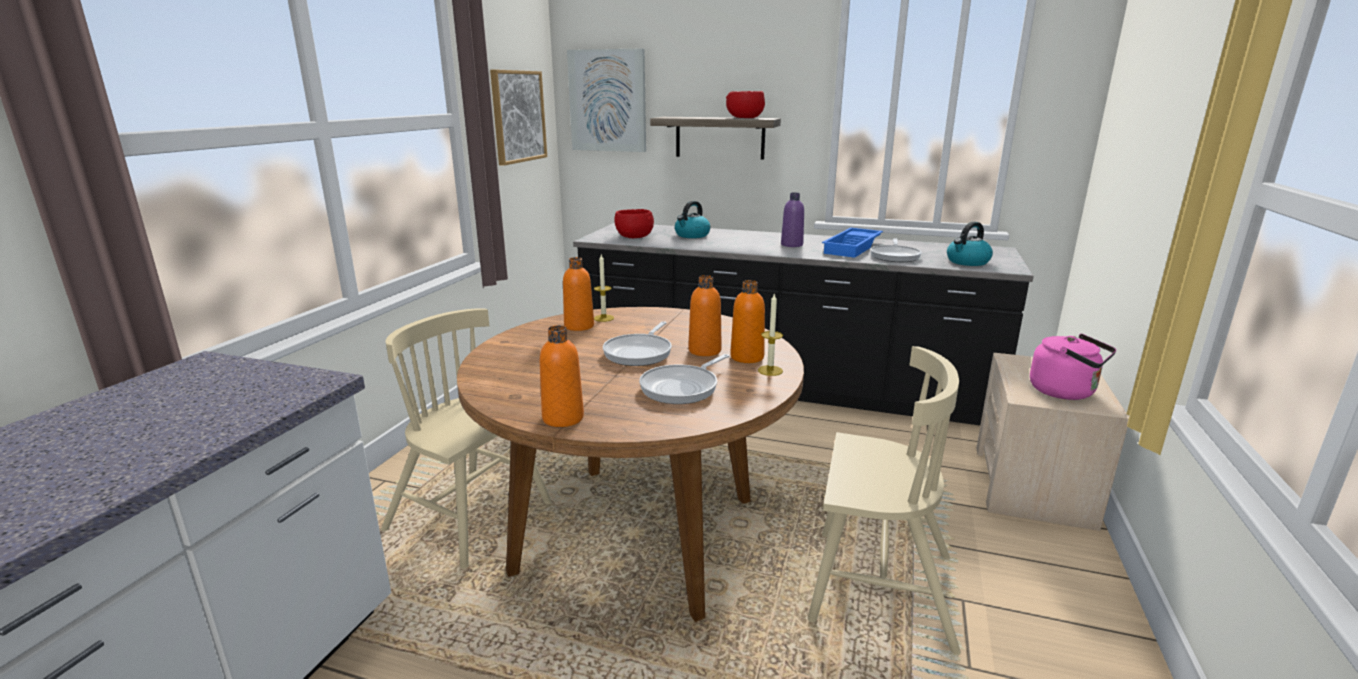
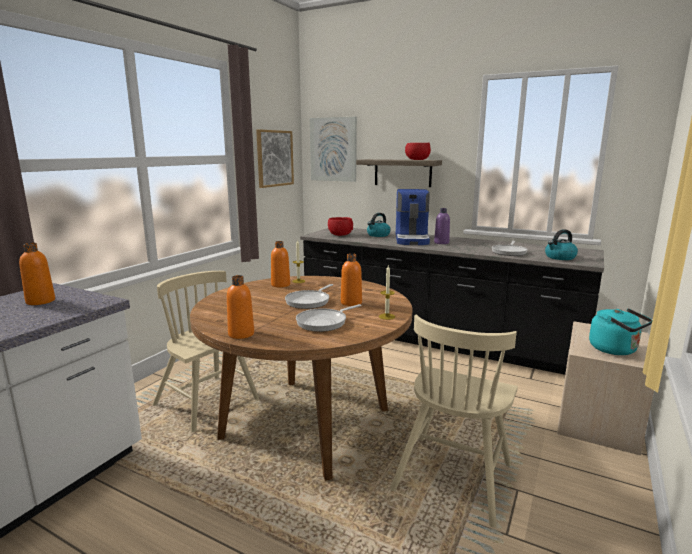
camera: 10 degrees right, 5 degrees down
(746, 240) = (412, 239): none -> coffee machine
(747, 357) = (376, 308): orange bottle -> orange bottle (40, 301)
(853, 248) = (483, 246): blue tray -> none
(872, 585) = (454, 472): beige chair -> beige chair turned 90 degrees clockwise
(1066, 392) = (615, 350): pink kettle -> turquoise kettle

